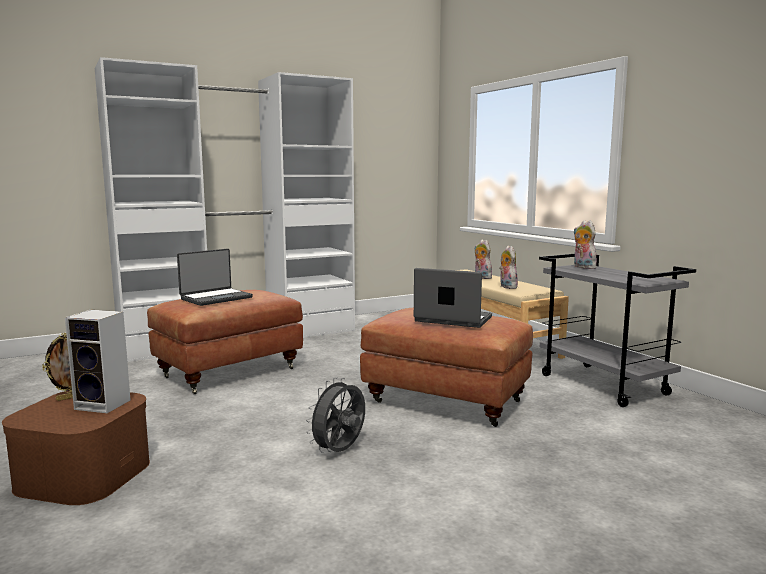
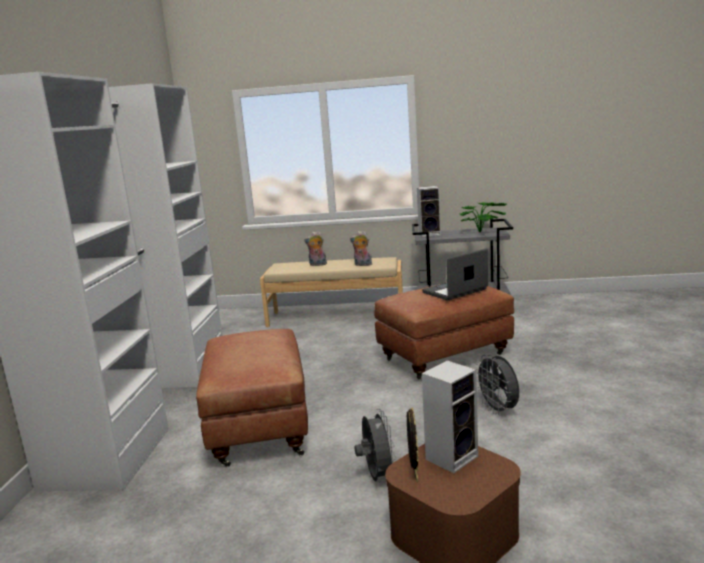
camera: 55 degrees left, 5 degrees up
(168, 427) = (378, 478): none -> grey fan
(215, 298) = (252, 353): laptop -> none
(582, 267) = (430, 234): plush toy -> speaker
(638, 278) = (483, 232): none -> potted plant

